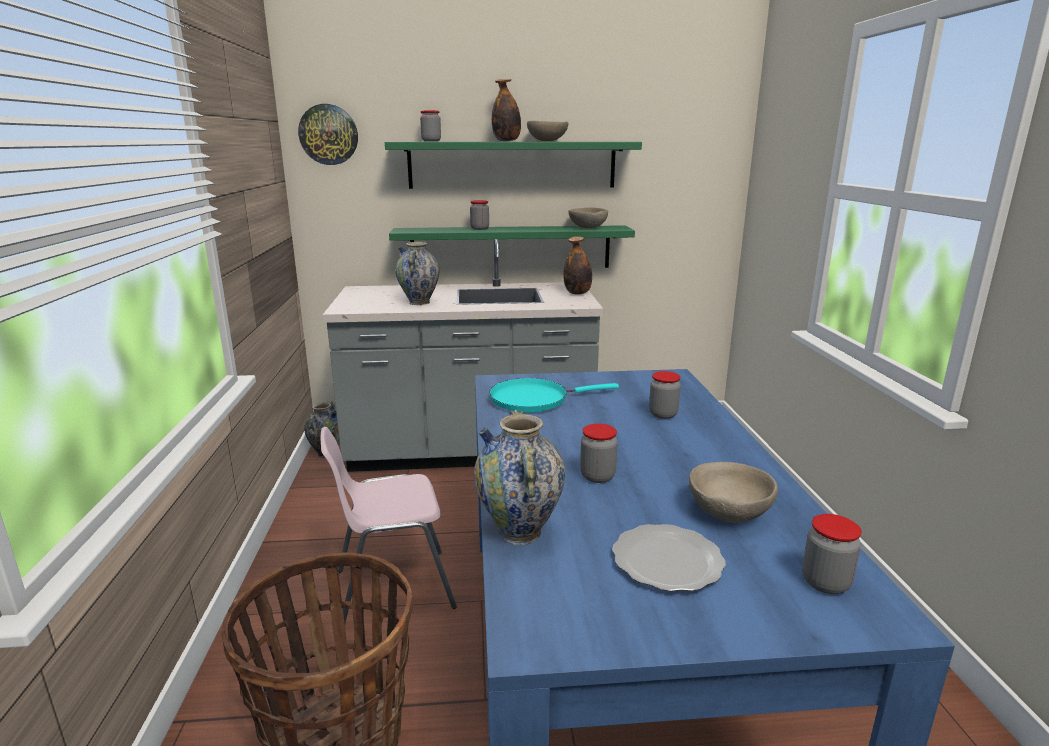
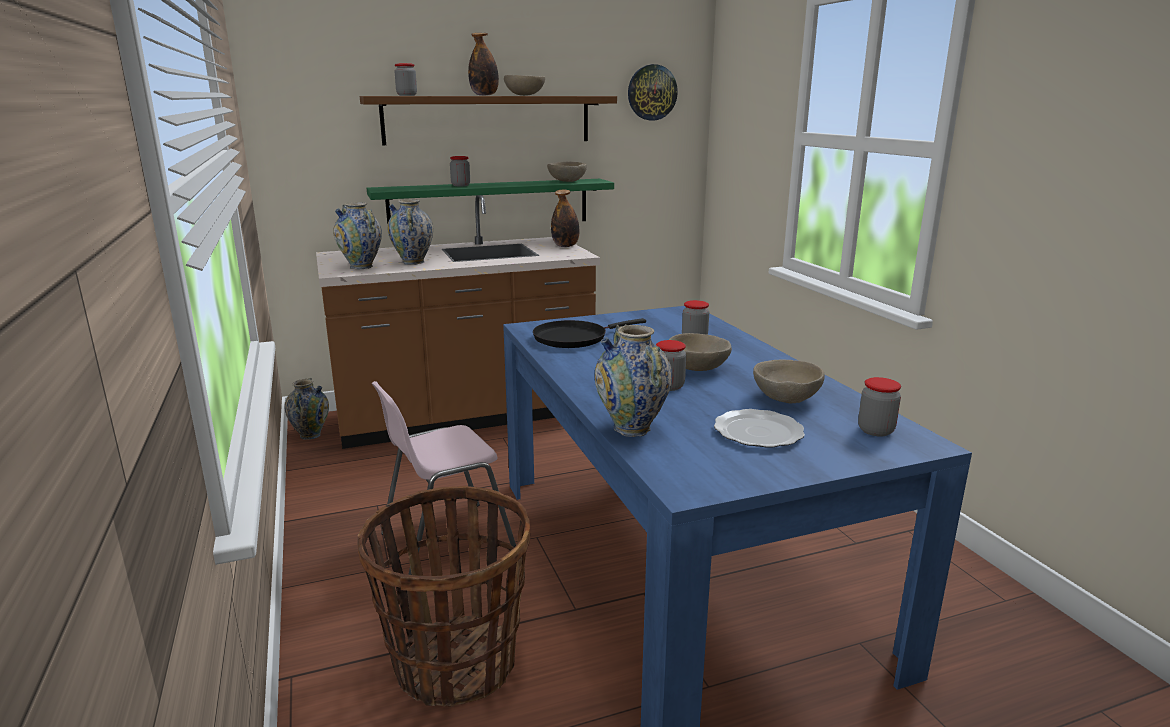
camera: 15 degrees left, 0 degrees up
(328, 134) = (292, 88): wall clock -> wall clock (652, 92)
(369, 304) = (361, 267): none -> vase
(470, 451) = (465, 416): grey counter -> brown counter
(512, 165) = (488, 119): green shelf -> brown shelf
(534, 399) = (574, 338): turquoise frying pan -> black frying pan
(644, 455) = (697, 368): none -> beige bowl

